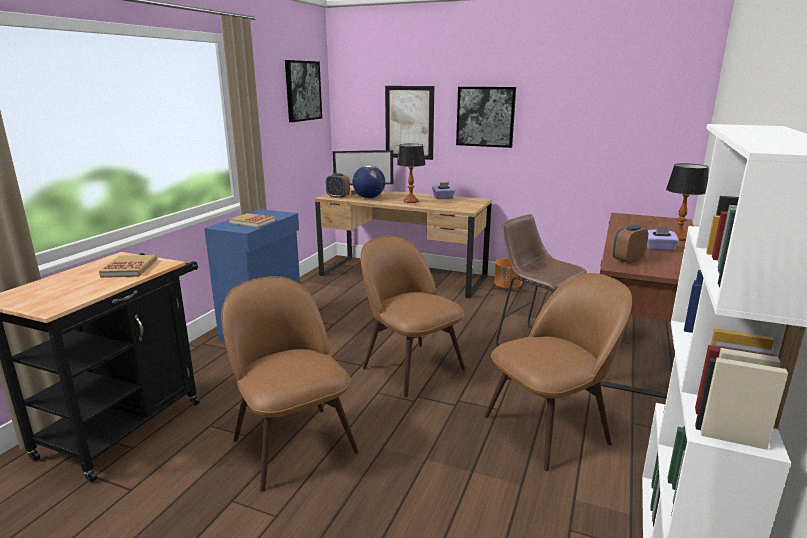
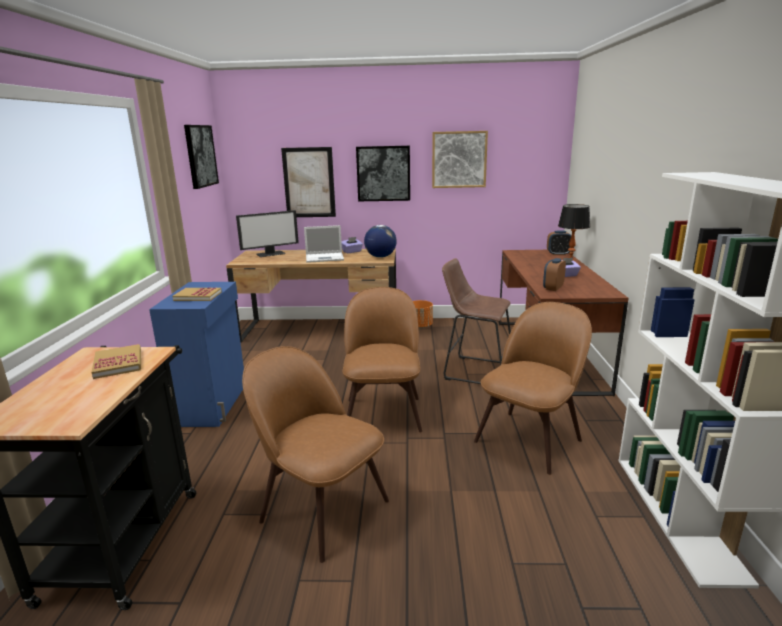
camera: 20 degrees left, 0 degrees up
(338, 197) = (249, 261): alarm clock -> alarm clock (558, 254)
(369, 198) = (281, 259): globe -> globe (380, 257)
(410, 366) = (383, 412): brown chair -> brown chair turned 60 degrees clockwise
(411, 201) = (325, 258): table lamp -> laptop
(571, 104) = (459, 159): none -> picture

